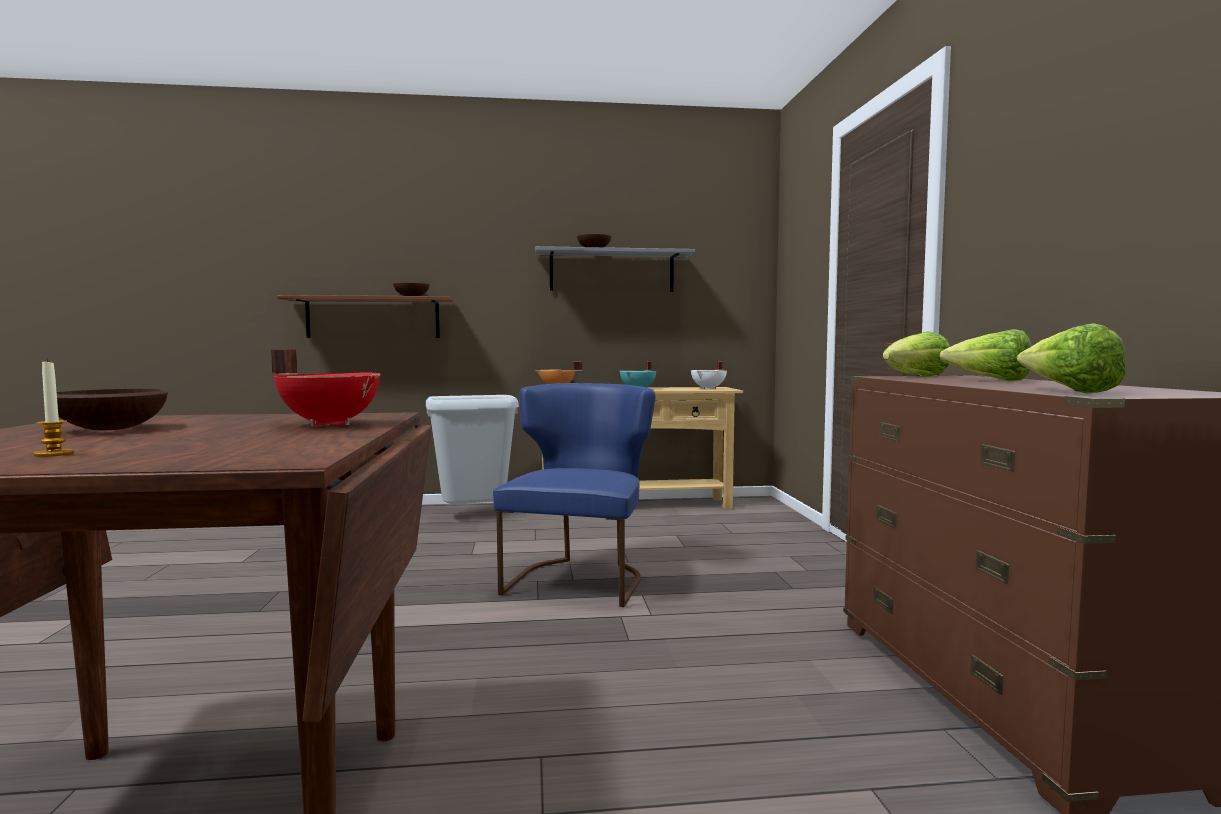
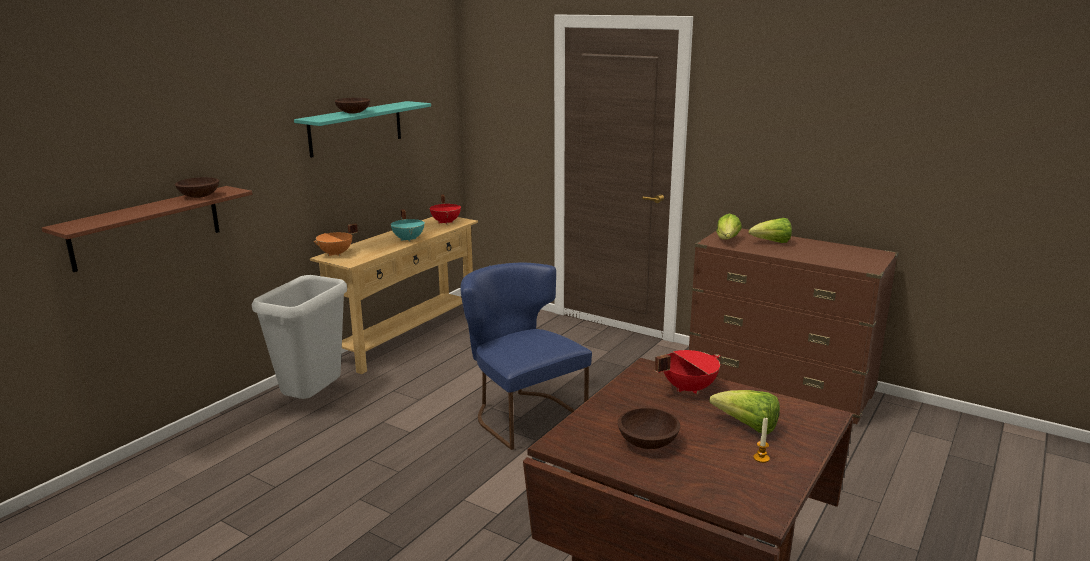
camera: 50 degrees left, 15 degrees up
(612, 271) = (356, 128): grey shelf -> turquoise shelf
(709, 388) = (446, 222): white cooking pot -> red cooking pot
(1067, 391) = (850, 264): lettuce -> lettuce (747, 427)

